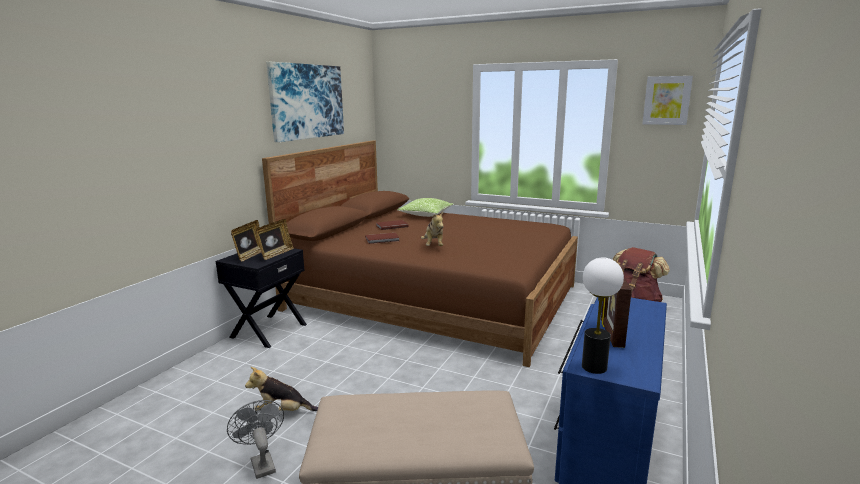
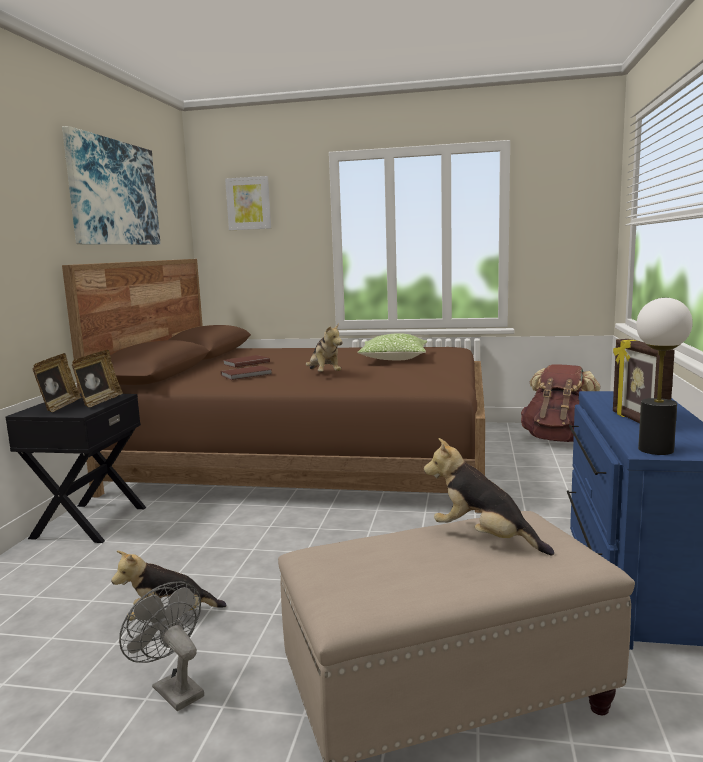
camera: 15 degrees left, 5 degrees down
(425, 214) = (281, 350): pillow -> pillow (394, 359)
(452, 411) = (484, 539): none -> plush toy
(667, 100) = (570, 186): picture -> picture (248, 203)

